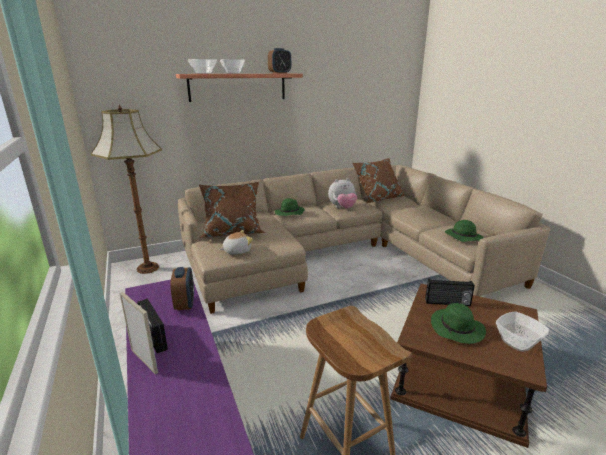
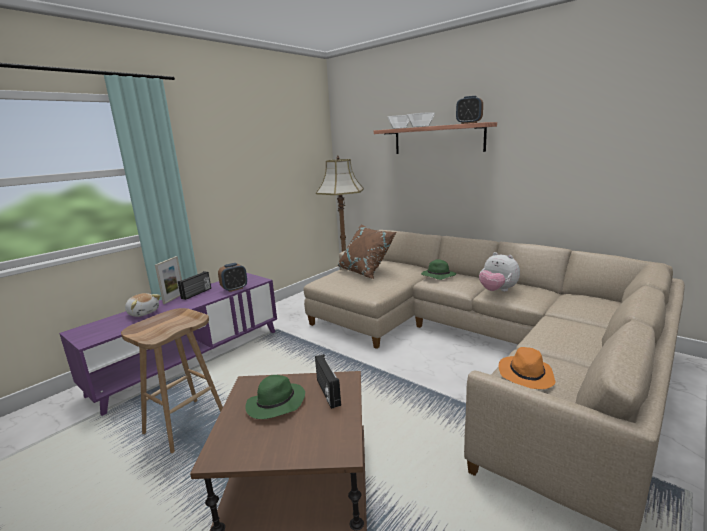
camera: 65 degrees right, 5 degrees down
(237, 251) = (338, 283): plush toy -> plush toy (143, 312)
(378, 198) = (573, 299): brown pillow -> none
(462, 237) = (525, 375): green hat -> orange hat
(517, 342) = (268, 448): bowl -> none

